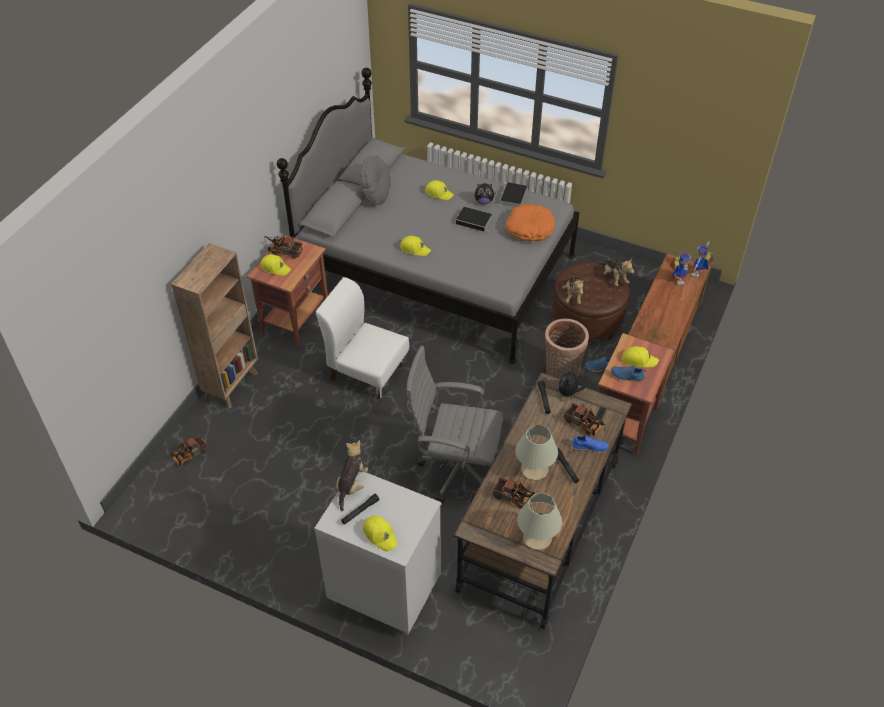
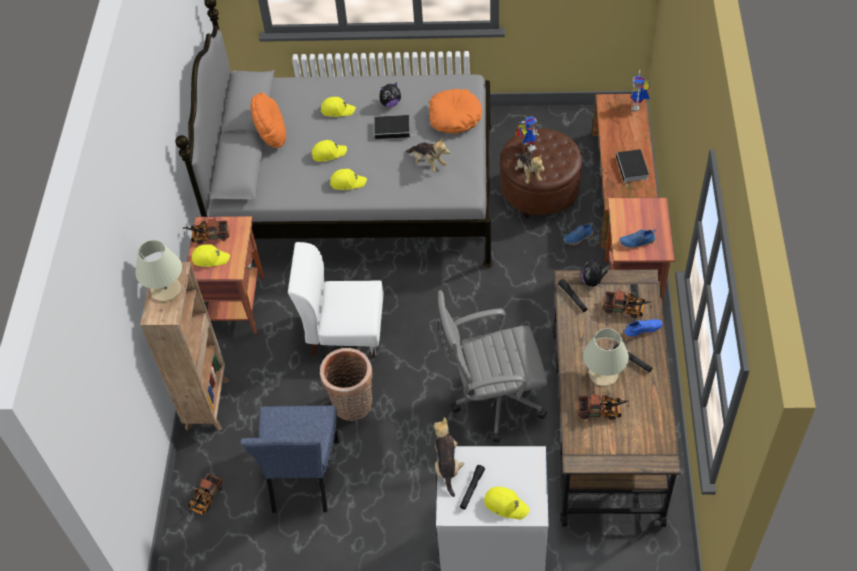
camera: 20 degrees left, 5 degrees up
(272, 465) = (303, 473): none -> blue chair
(376, 197) = (272, 137): grey pillow -> orange pillow
(513, 198) = (418, 88): book -> book (632, 168)
(537, 537) = (643, 442): beige table lamp -> beige table lamp (166, 289)
(561, 374) = (544, 259): basket -> basket (352, 406)
(614, 278) = (558, 139): plush toy -> plush toy (428, 163)
(639, 360) = (639, 220): yellow cap -> yellow cap (328, 153)
(676, 279) = (619, 119): toy robot -> toy robot (526, 145)

